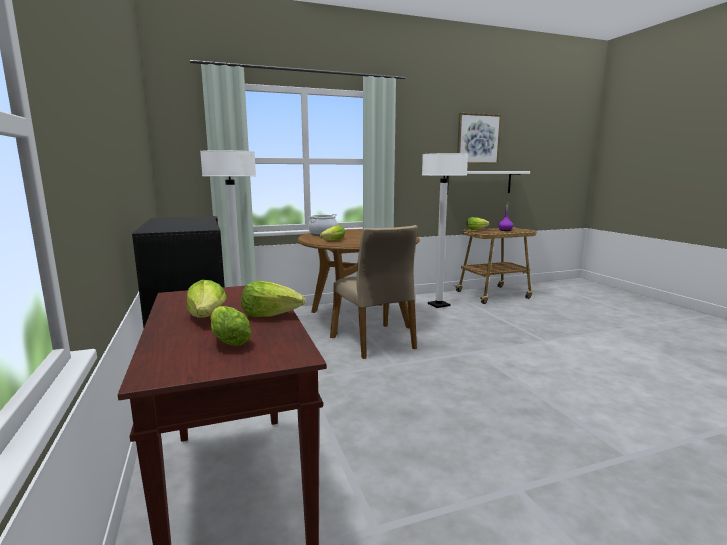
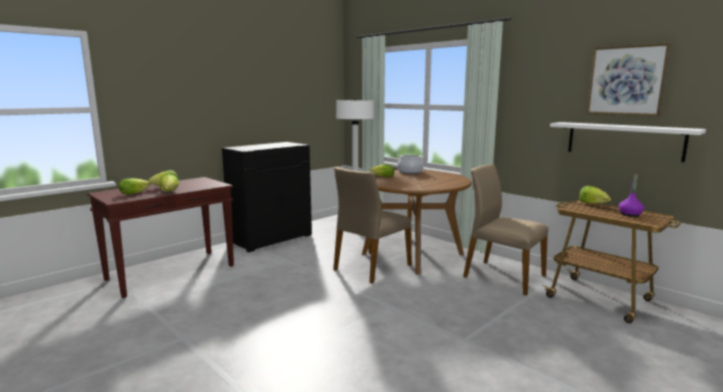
camera: 65 degrees right, 0 degrees up
(438, 305) = (503, 276): white floor lamp -> beige chair

